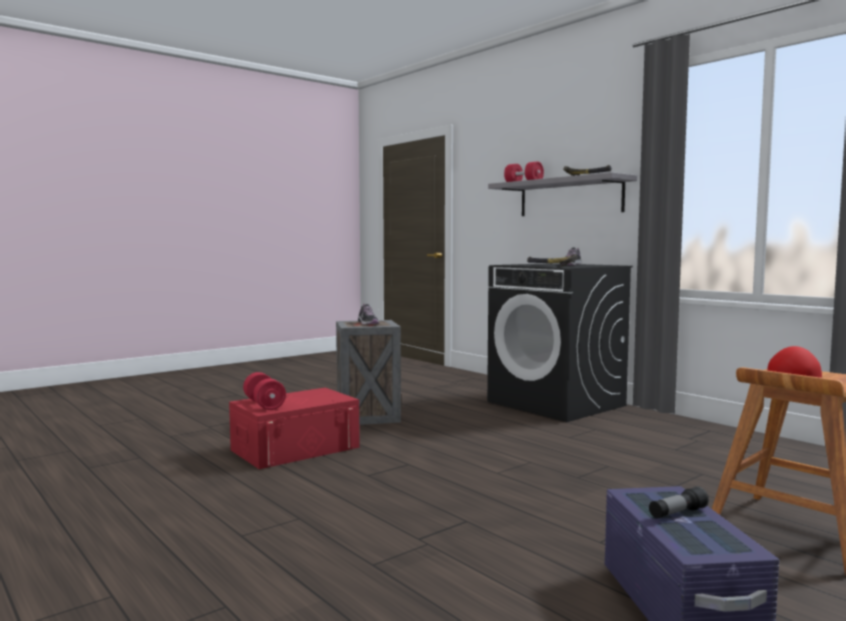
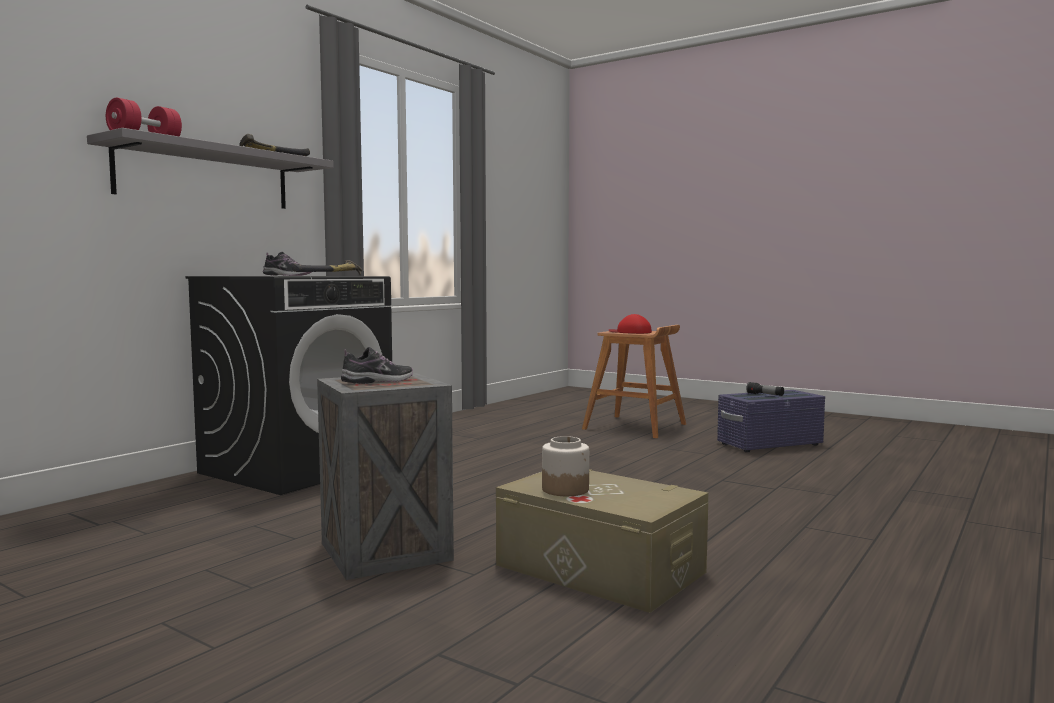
camera: 105 degrees left, 0 degrees up
(264, 404) = (648, 497): red dumbbell -> none
(295, 448) = (599, 568): red storage box -> beige storage box
(302, 395) = (565, 489): none -> jar

